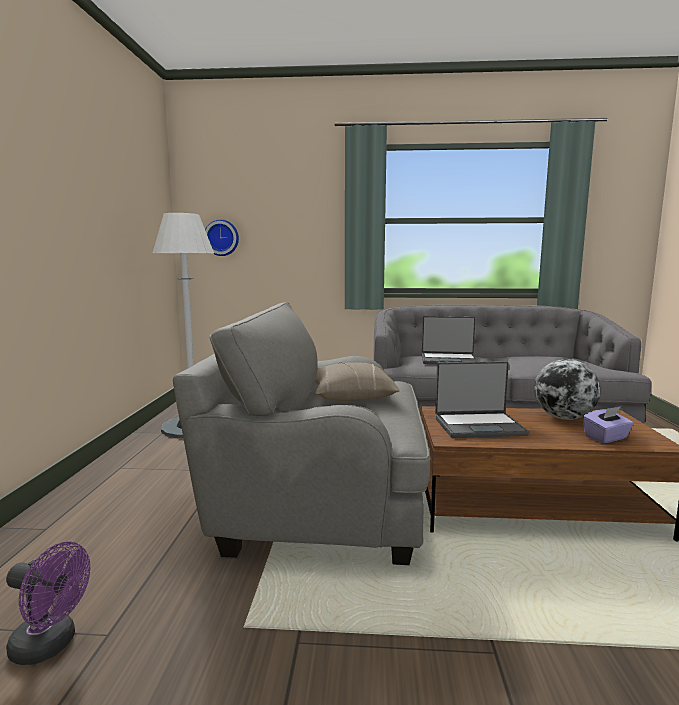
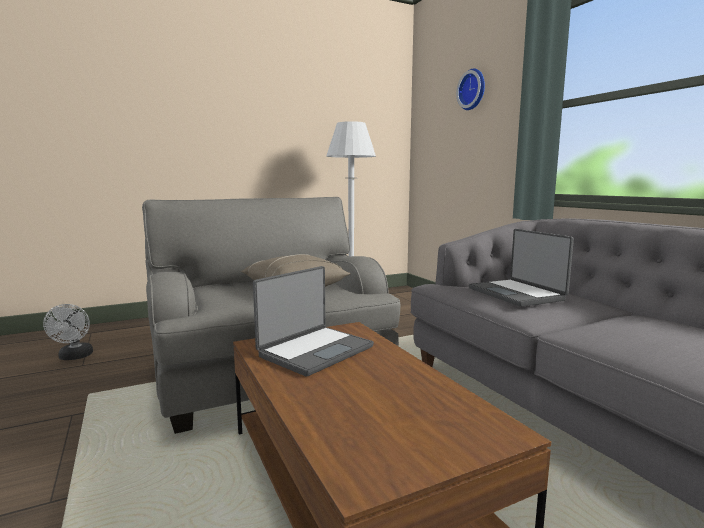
camera: 60 degrees right, 0 degrees up
(51, 645) = (74, 357): purple fan -> white fan
(222, 238) = (435, 142): wall clock -> wall clock (473, 90)
(478, 426) = (314, 351): laptop -> laptop turned 105 degrees counterclockwise
(563, 418) = (416, 393): globe -> none
(606, 438) = (347, 428): purple tissue box -> none

